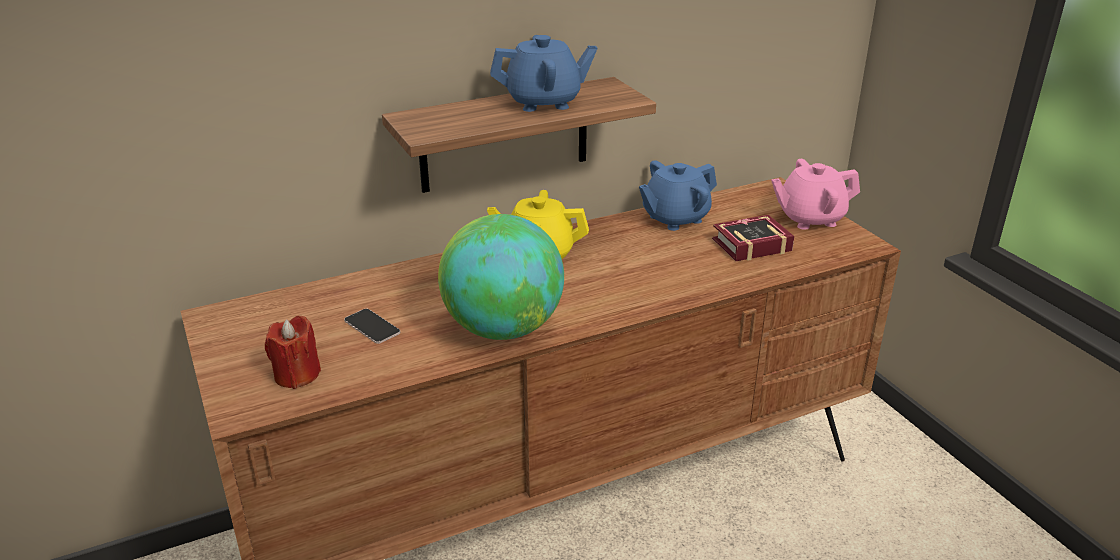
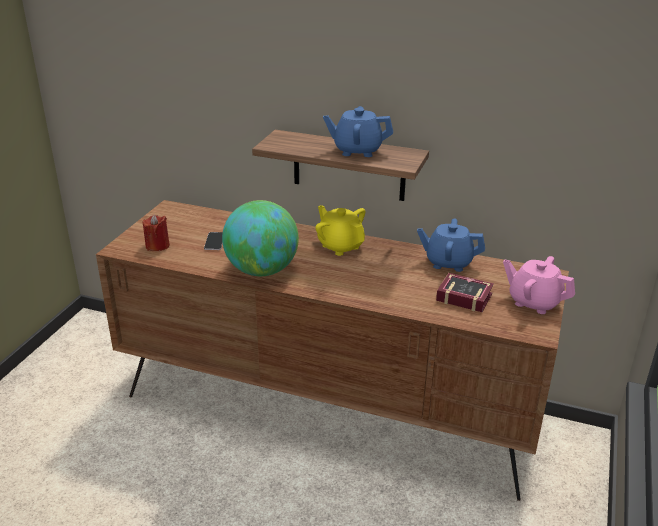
camera: 45 degrees right, 0 degrees up
(544, 102) = (357, 150): blue teapot -> blue teapot turned 150 degrees clockwise

